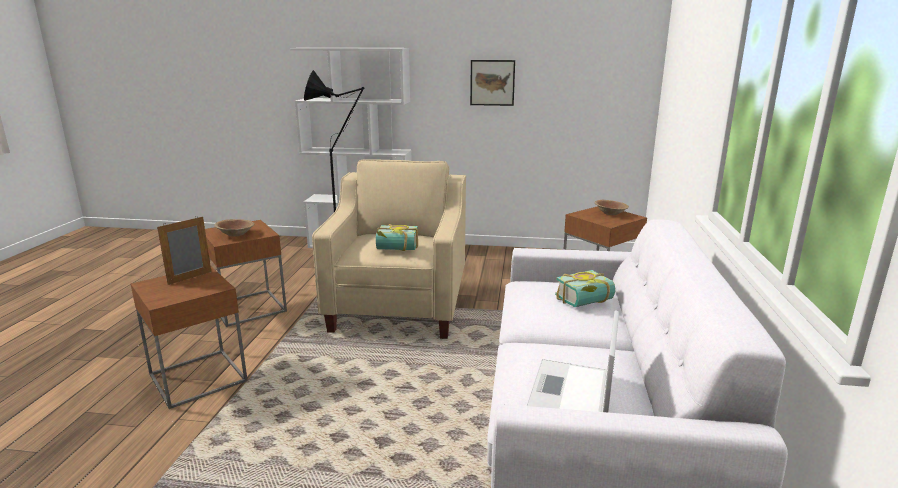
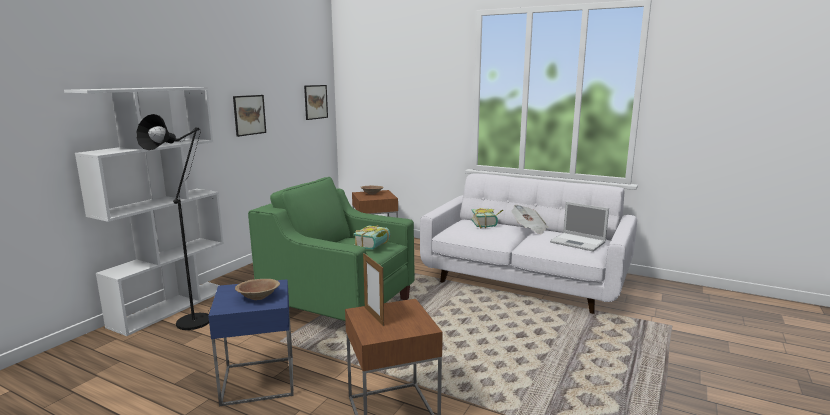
camera: 70 degrees left, 5 degrees down
(249, 307) = (259, 380): brown side table -> blue side table
(400, 306) = (339, 307): beige armchair -> green armchair
(604, 338) = (529, 229): none -> newspaper
(615, 74) = (315, 102): none -> picture

